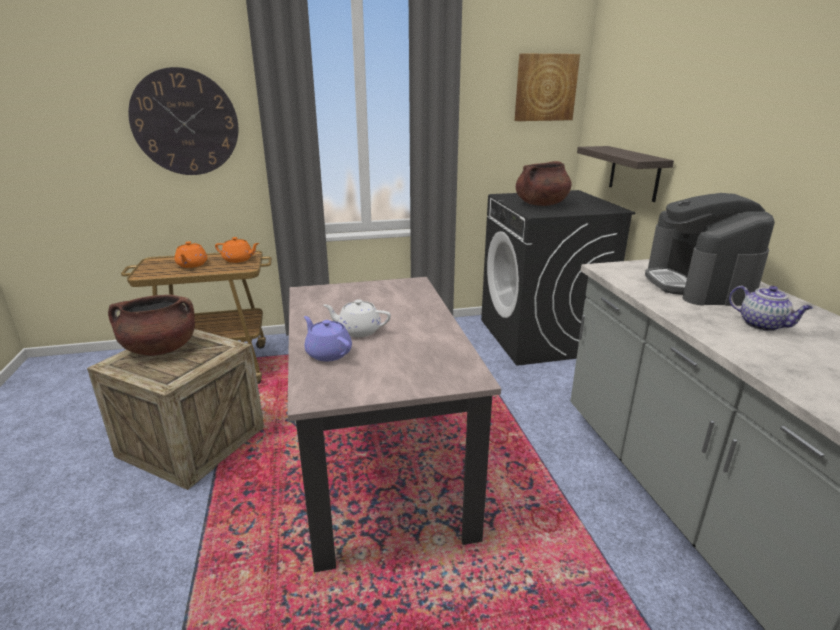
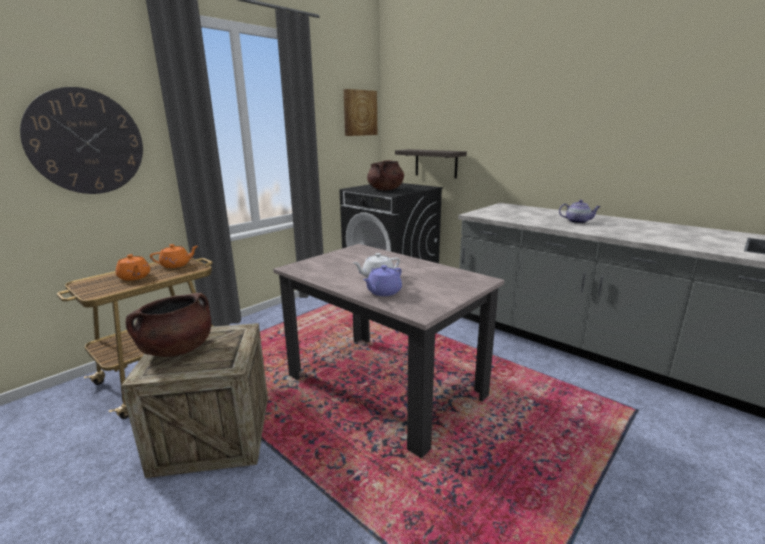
camera: 35 degrees left, 5 degrees down
(328, 353) = (383, 292): purple teapot -> purple teapot turned 60 degrees counterclockwise
(697, 284) = (524, 213): coffee machine -> none

